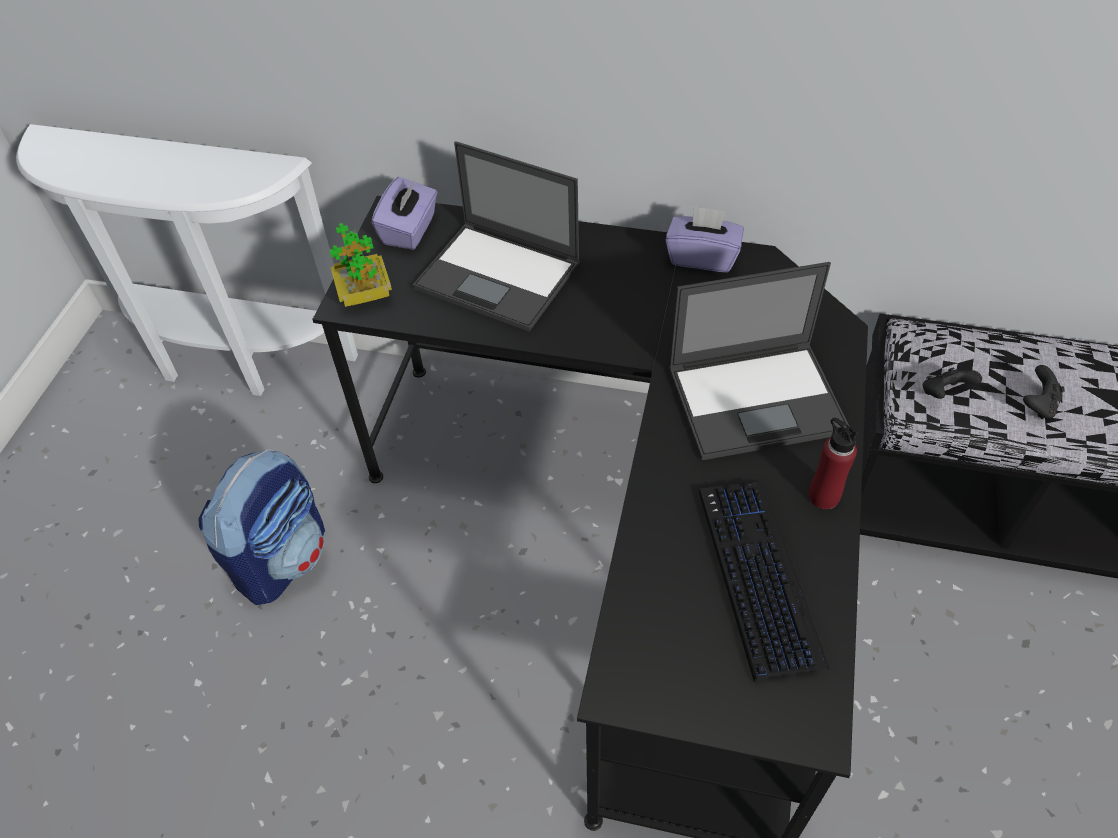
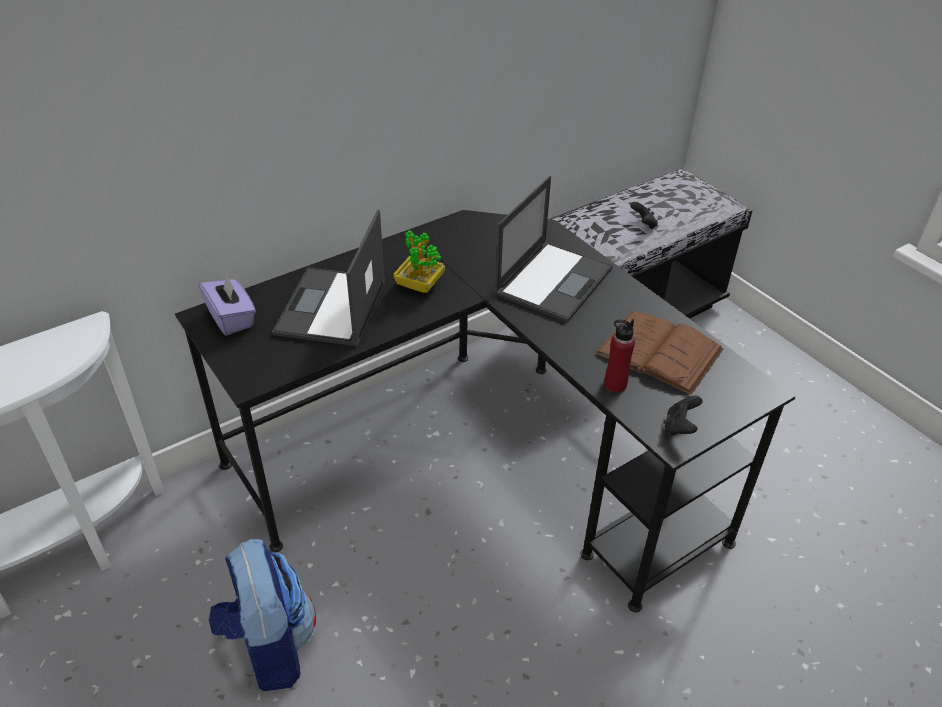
camera: 50 degrees left, 10 degrees down
(365, 294) = (254, 369): potted plant -> potted plant (419, 285)
(499, 276) = (331, 308): laptop -> laptop turned 120 degrees clockwise
(702, 257) = (434, 234): purple tissue box -> none
(757, 576) = (659, 351): keyboard -> brown book
(823, 496) = (638, 300): red bottle -> red bottle (615, 384)
(943, 393) = (602, 243): black game controller -> black game controller (680, 427)

